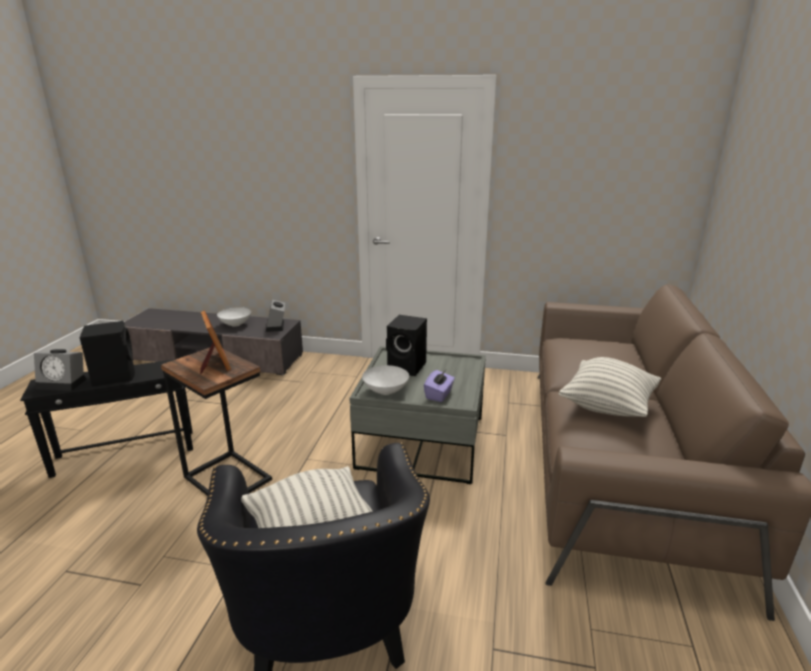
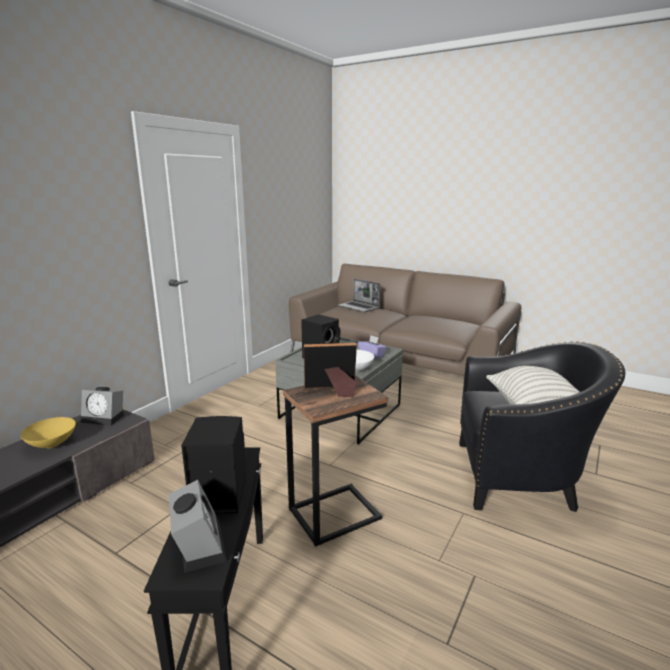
camera: 70 degrees left, 5 degrees down
(64, 383) = (198, 544): alarm clock -> alarm clock turned 45 degrees counterclockwise
(236, 324) = (53, 444): white bowl -> yellow bowl
(607, 406) = (419, 321): pillow -> none
(610, 352) = (359, 307): none -> laptop

